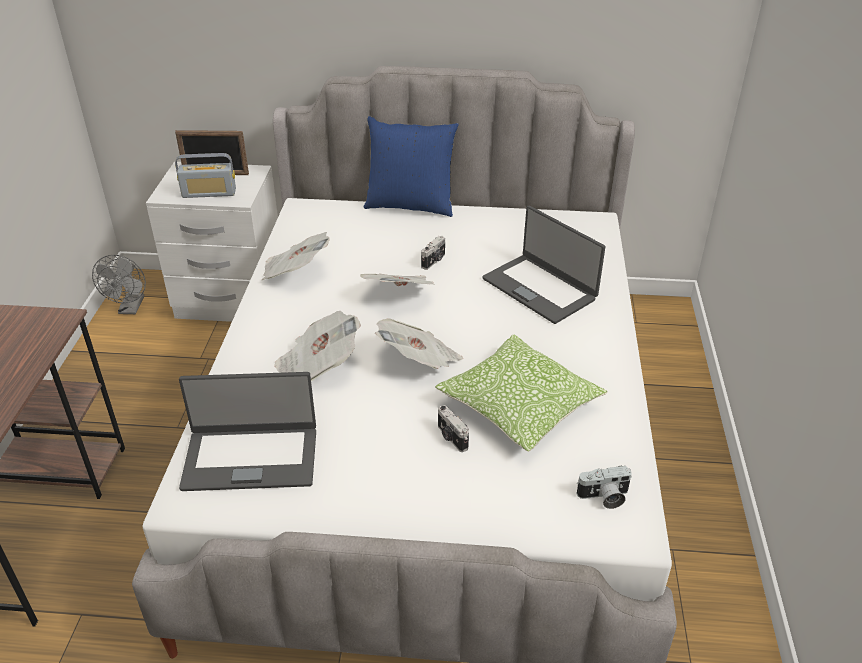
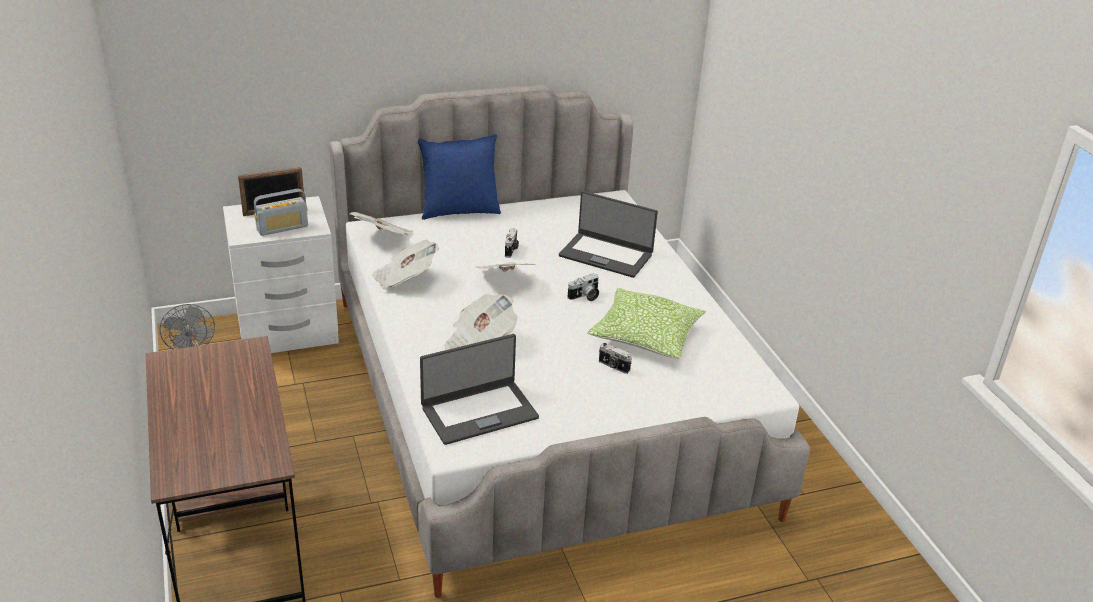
camera: 25 degrees left, 5 degrees down
(419, 361) = (554, 323): newspaper -> newspaper (383, 238)
(604, 497) = (737, 378): camera -> camera (584, 296)

